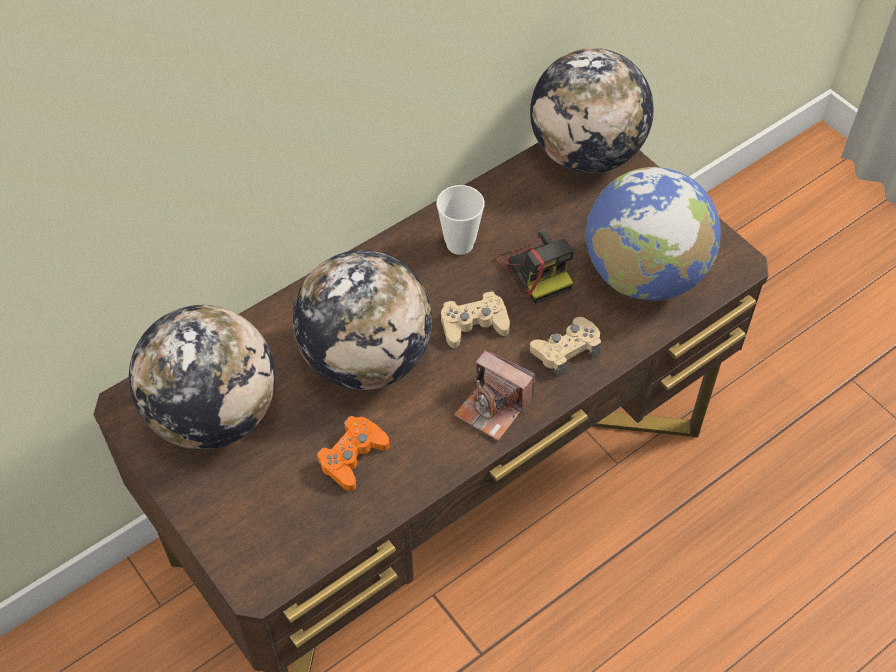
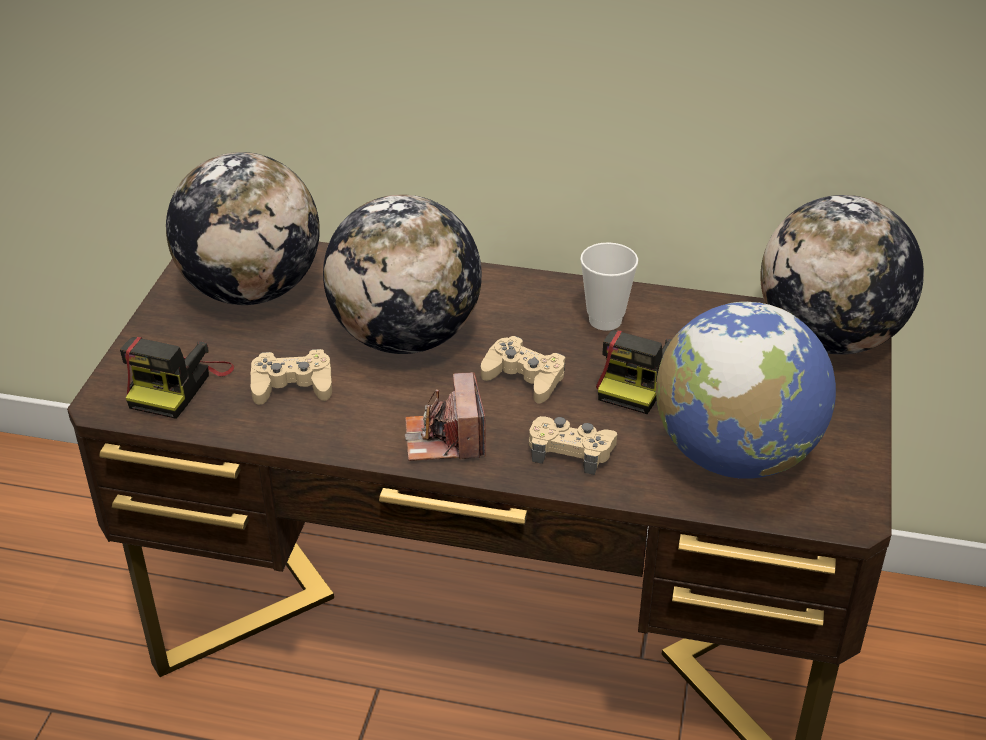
camera: 50 degrees right, 15 degrees down
(281, 526) = (178, 385): none -> camera
(352, 457) = (292, 385): orange game controller -> beige game controller

